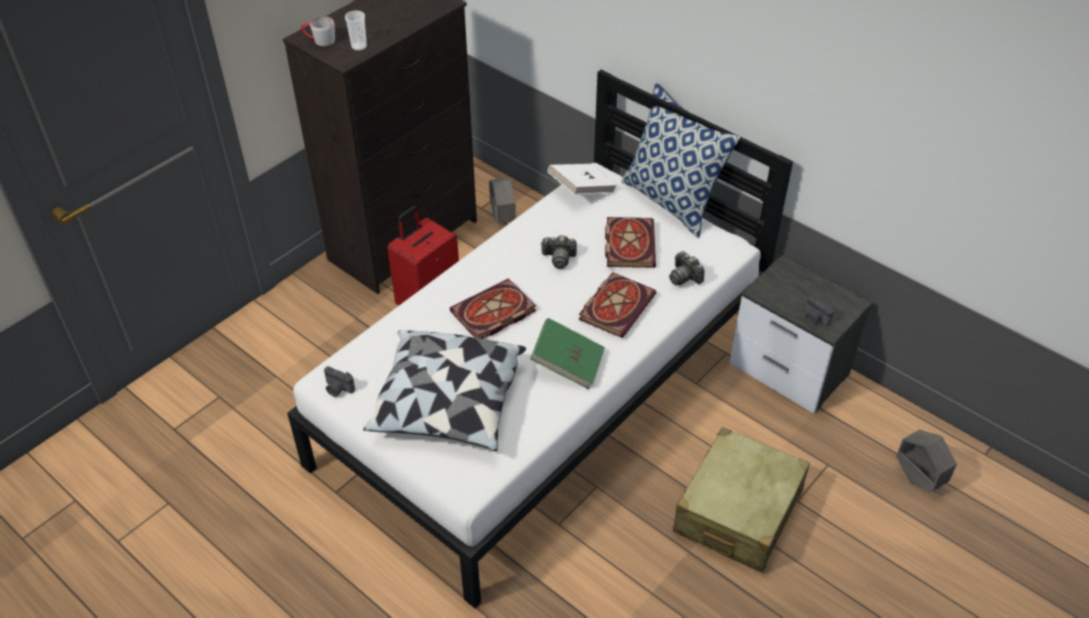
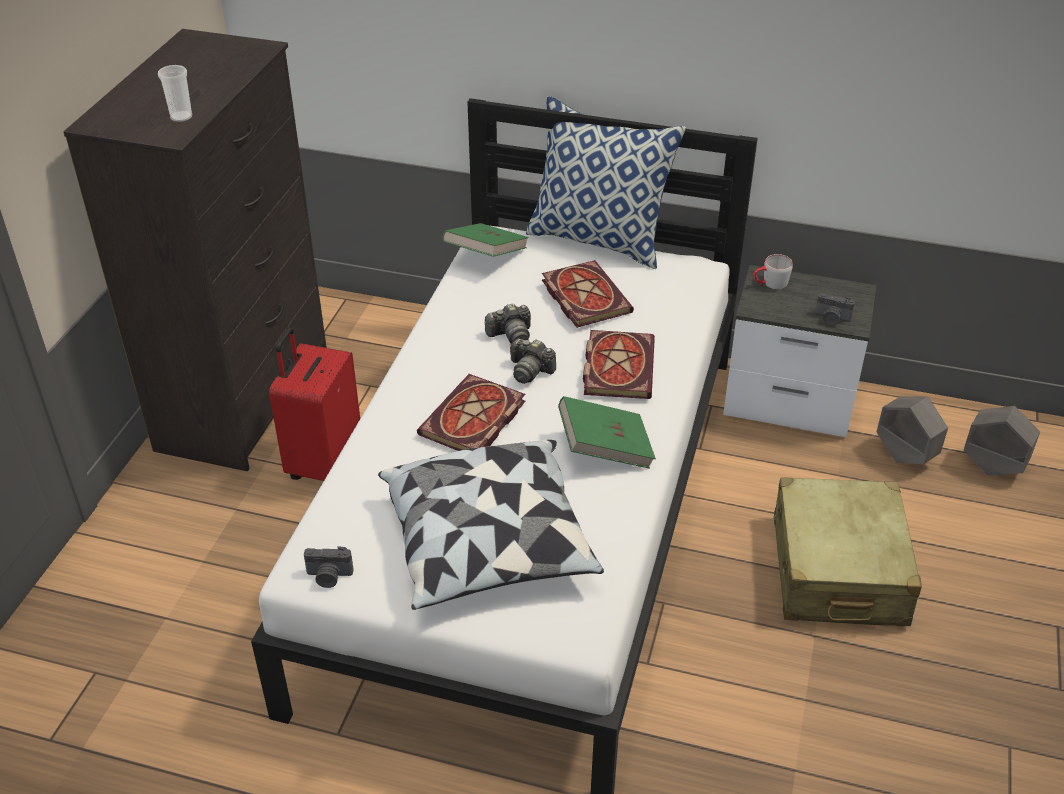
camera: 25 degrees left, 5 degrees down
(319, 40) = (120, 122): grey mug -> grey mug (770, 284)
(503, 219) = (358, 338): grey planter -> grey planter (904, 456)
(581, 190) = (486, 256): white book -> green book
(684, 277) = (672, 312): camera -> camera (530, 371)

